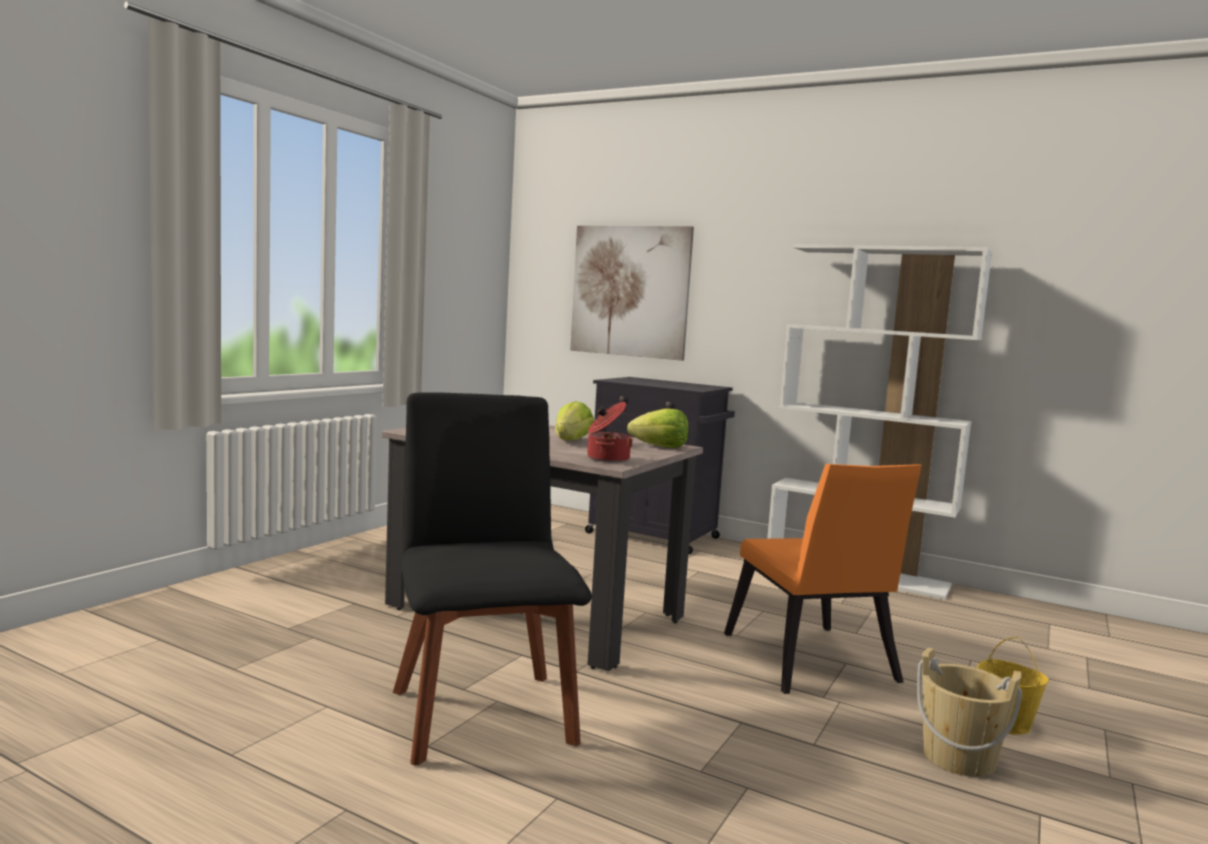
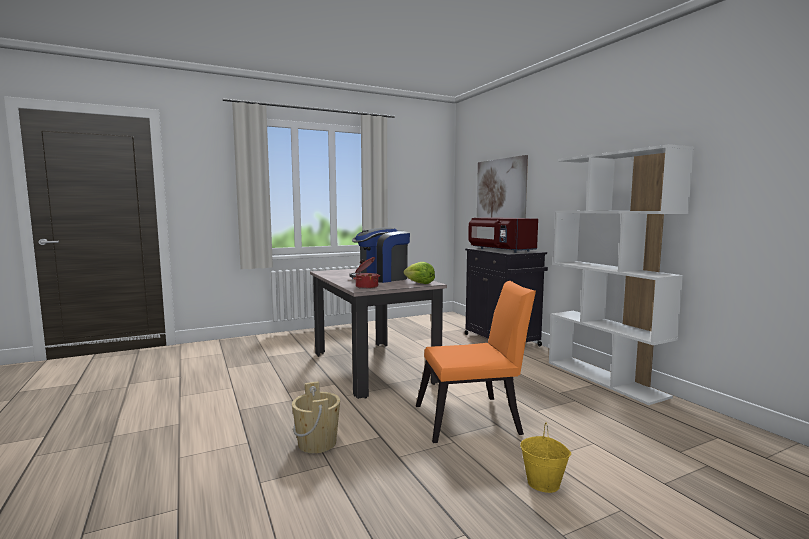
camera: 35 degrees right, 0 degrees up
(481, 711) = (279, 402): black chair -> none
(571, 441) = (381, 278): lettuce -> coffee machine
(660, 384) = (499, 250): none -> red microwave
(811, 663) = (474, 419): orange chair -> orange chair turned 120 degrees counterclockwise
(958, 758) = (471, 489): beige bucket -> beige bucket (317, 443)

